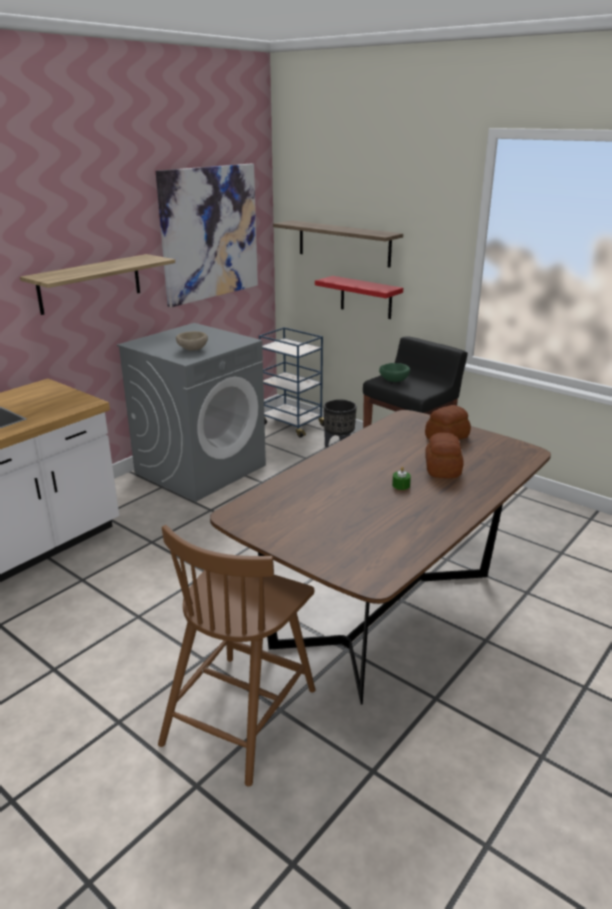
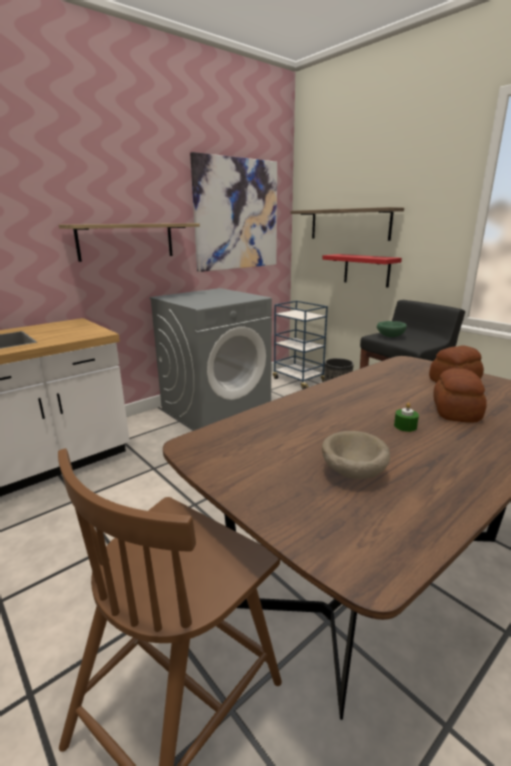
camera: 10 degrees right, 5 degrees down
(192, 350) = (208, 301): beige bowl -> beige bowl (352, 473)

